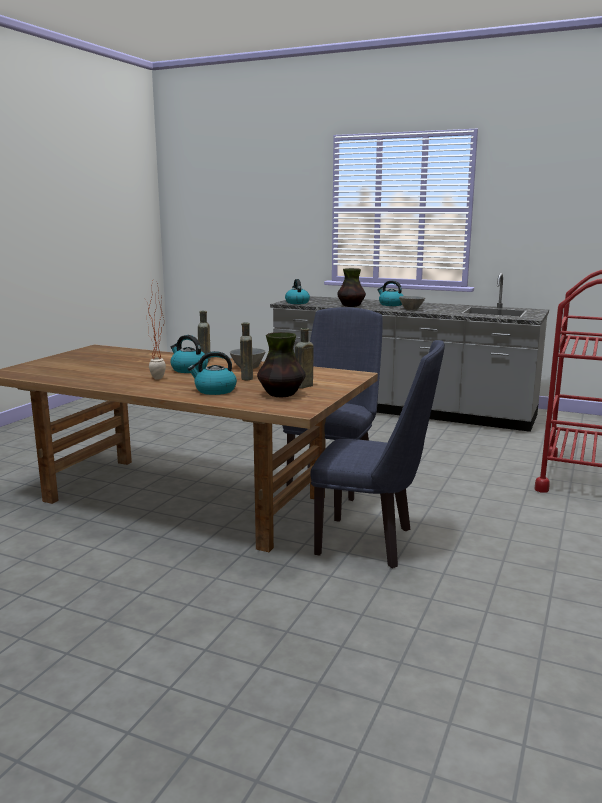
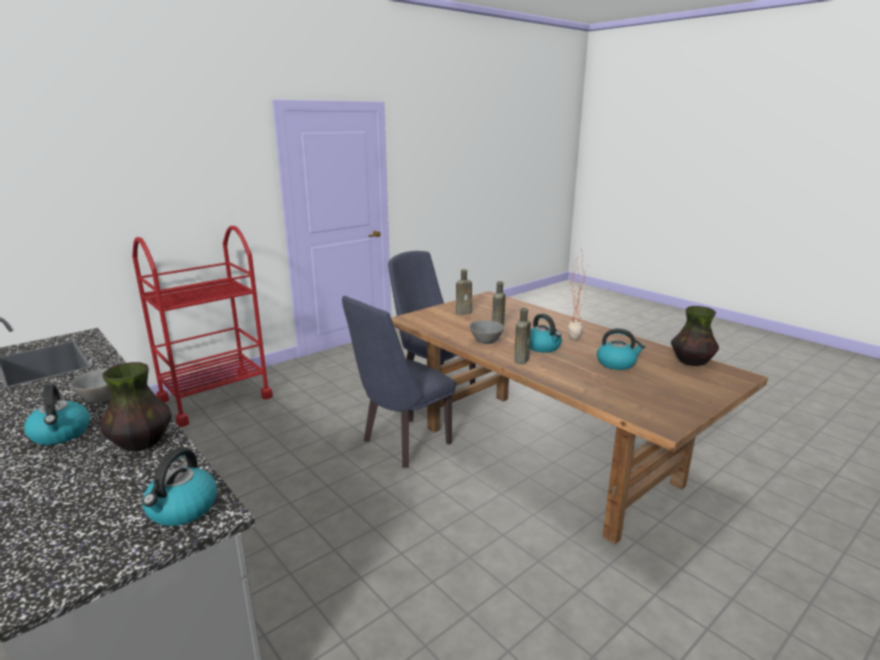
camera: 155 degrees left, 5 degrees up
(214, 390) = (531, 318): kettle -> kettle (616, 363)
(281, 395) = (488, 307): vase -> vase (691, 362)

